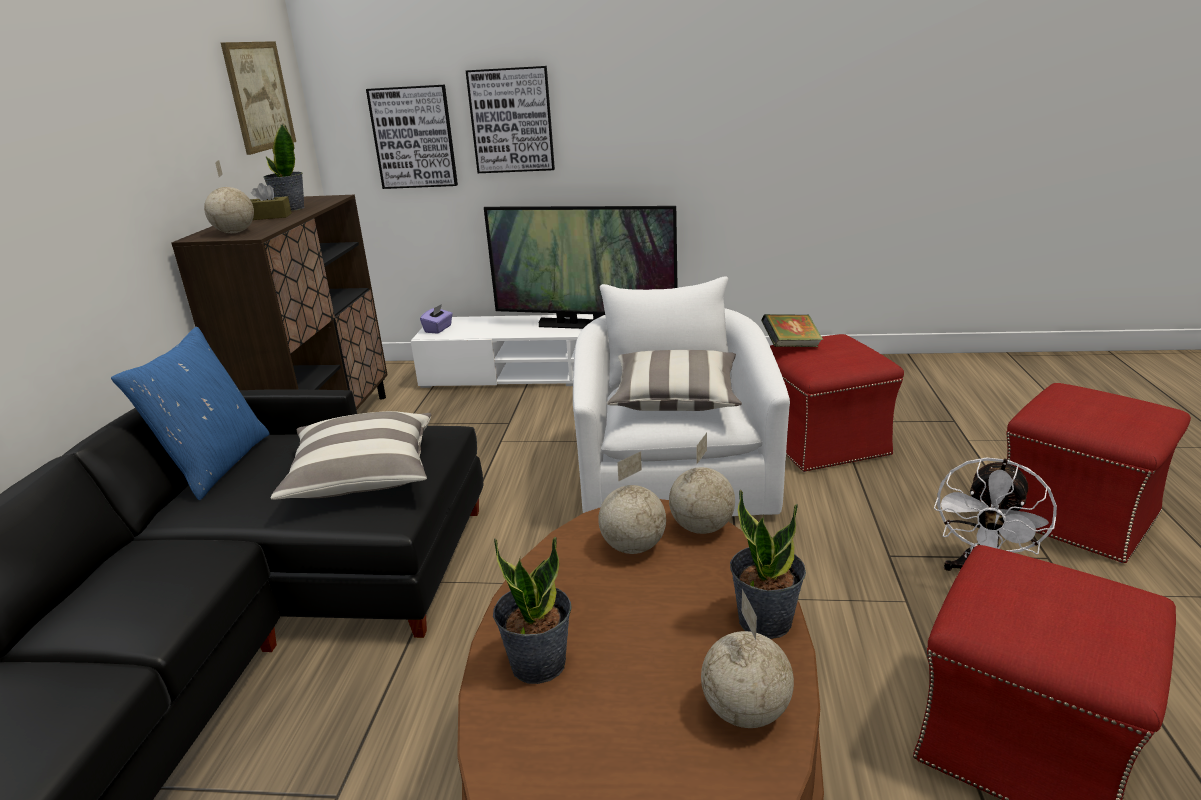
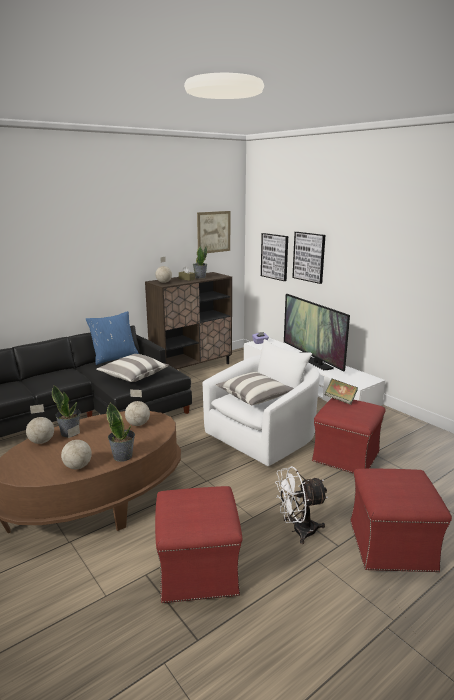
camera: 45 degrees right, 5 degrees down
(702, 527) = (162, 430): globe -> globe (42, 442)

